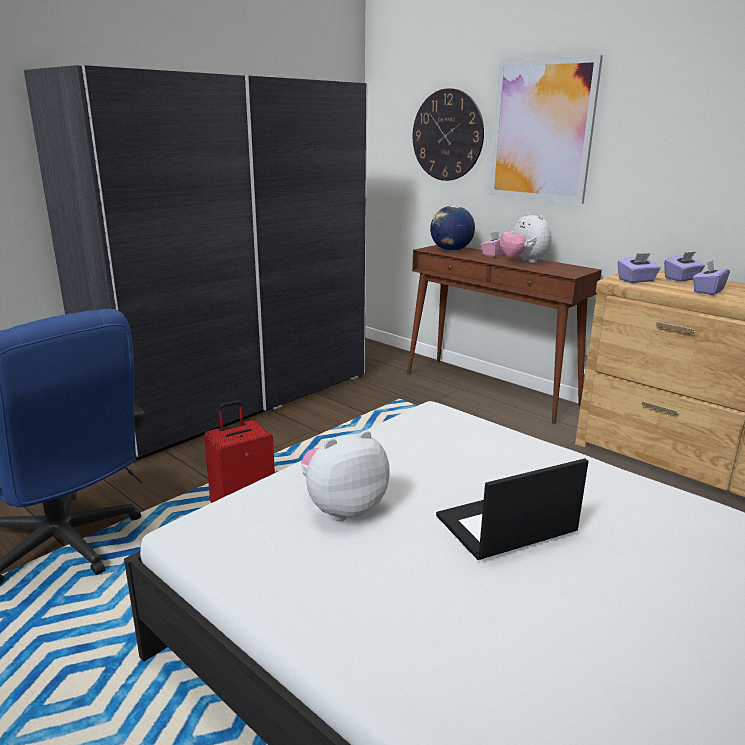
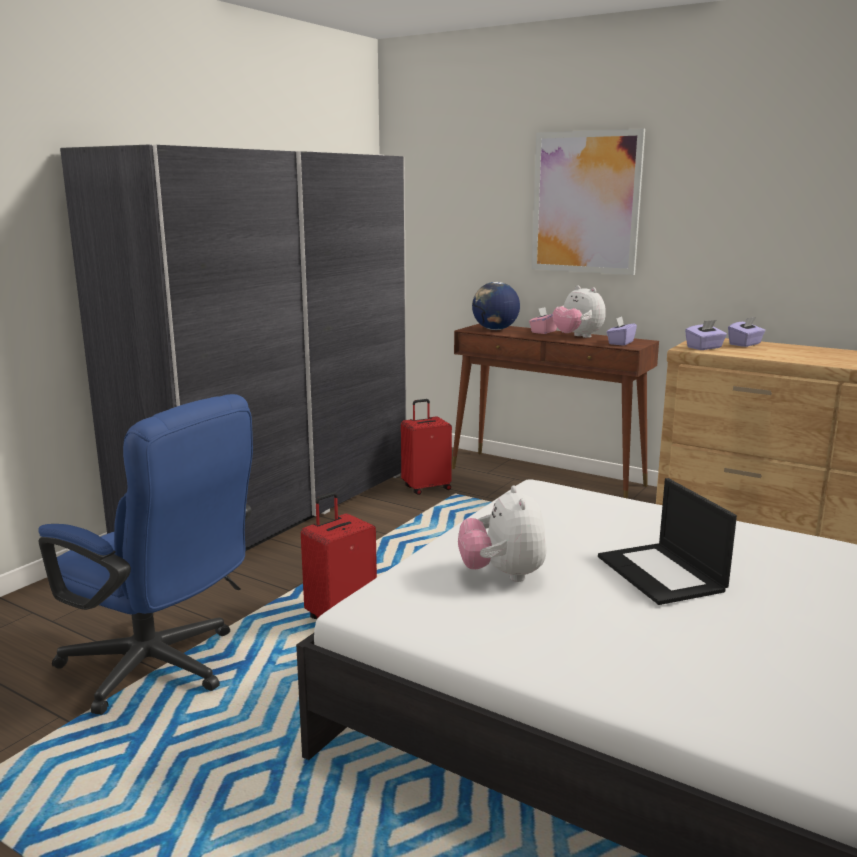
camera: 10 degrees left, 5 degrees down
(343, 508) = (502, 575): plush toy -> plush toy turned 60 degrees counterclockwise
(376, 391) = (426, 488): none -> red suitcase
(447, 135) = (480, 208): wall clock -> none
(505, 526) = (662, 574): laptop -> laptop turned 75 degrees counterclockwise
(707, 291) = (775, 354): purple tissue box -> purple tissue box (620, 343)

